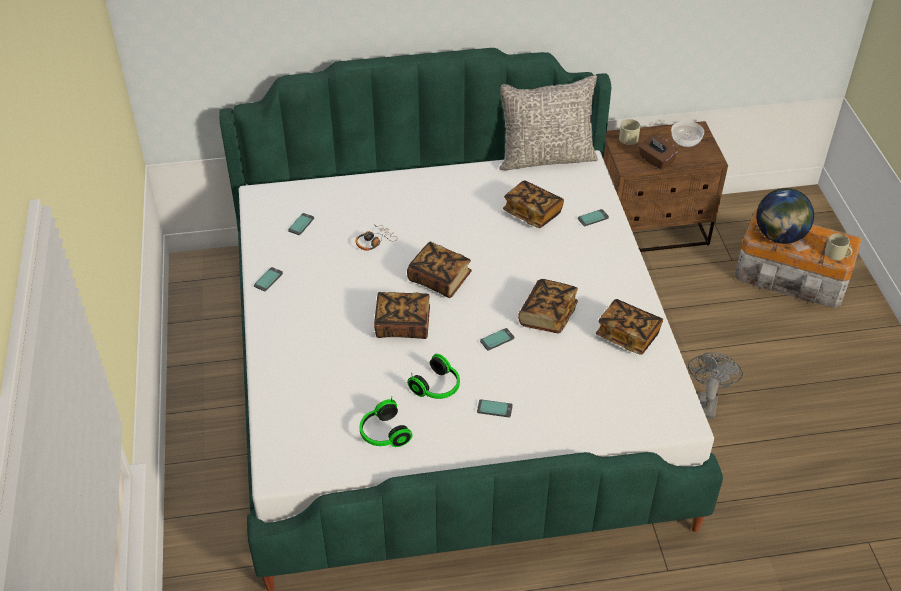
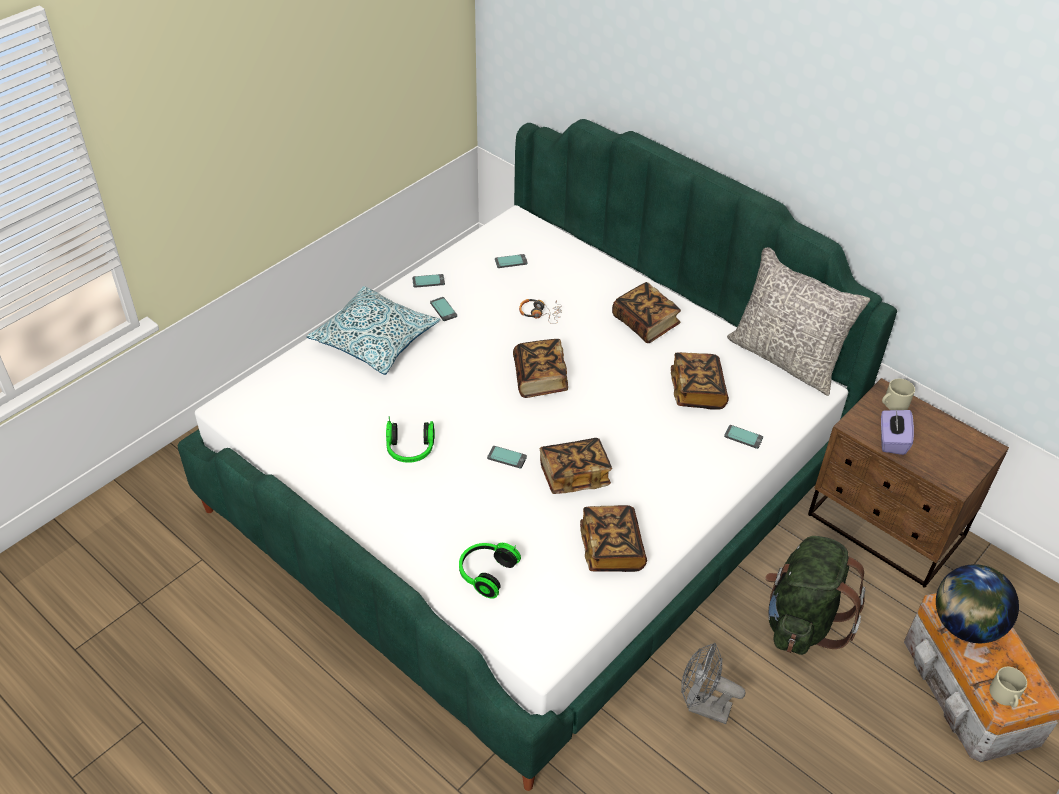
camera: 50 degrees right, 0 degrees up
(298, 344) = (375, 340): none -> pillow
(383, 434) = (325, 446): headphones -> headphones (485, 573)
(403, 325) = (460, 387): book -> book (645, 323)
(494, 409) = (421, 502): phone -> phone (443, 309)
(655, 160) = (892, 440): brown tissue box -> purple tissue box
(685, 314) = (801, 621): none -> green backpack
(686, 140) = (955, 448): bowl -> none
(707, 402) = (702, 706): grey fan -> grey fan turned 135 degrees counterclockwise

